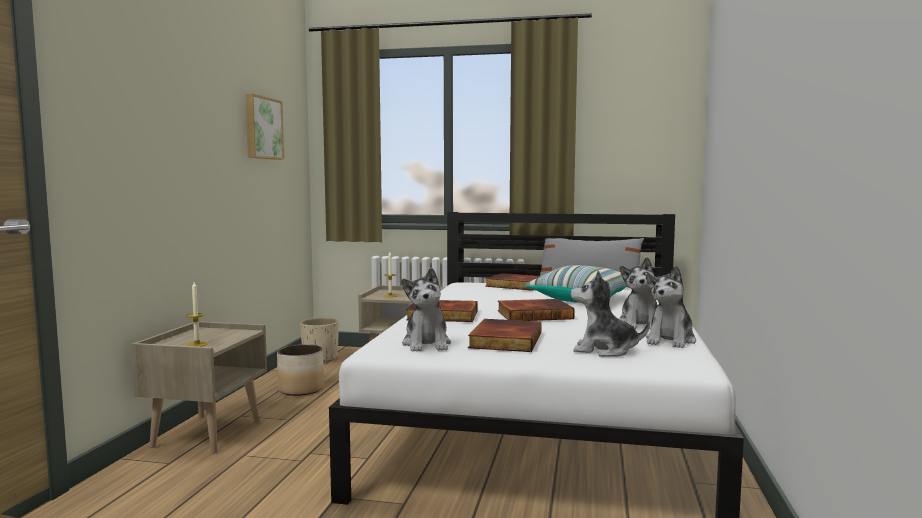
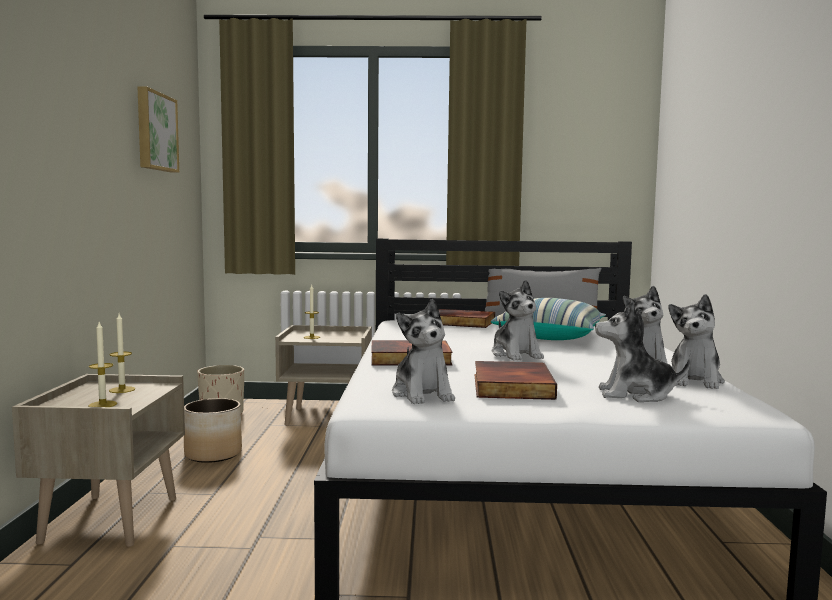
camera: 10 degrees left, 0 degrees up
(217, 334) = (122, 390): none -> candle
(534, 314) = (516, 354): book -> plush toy

